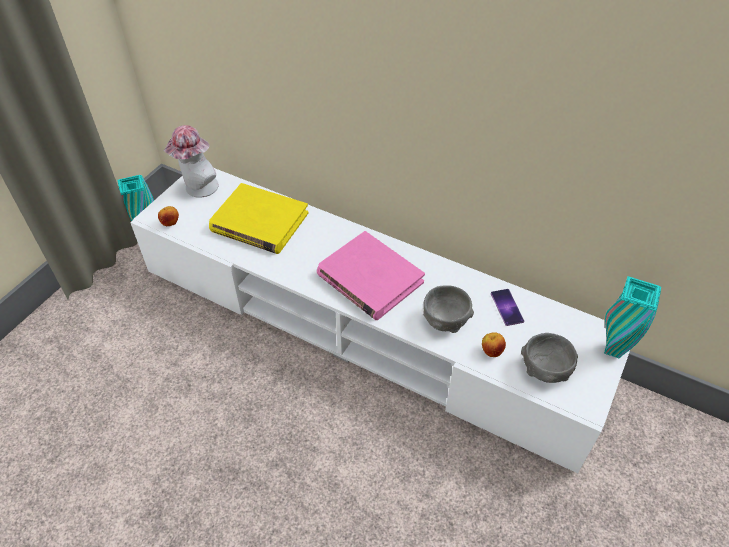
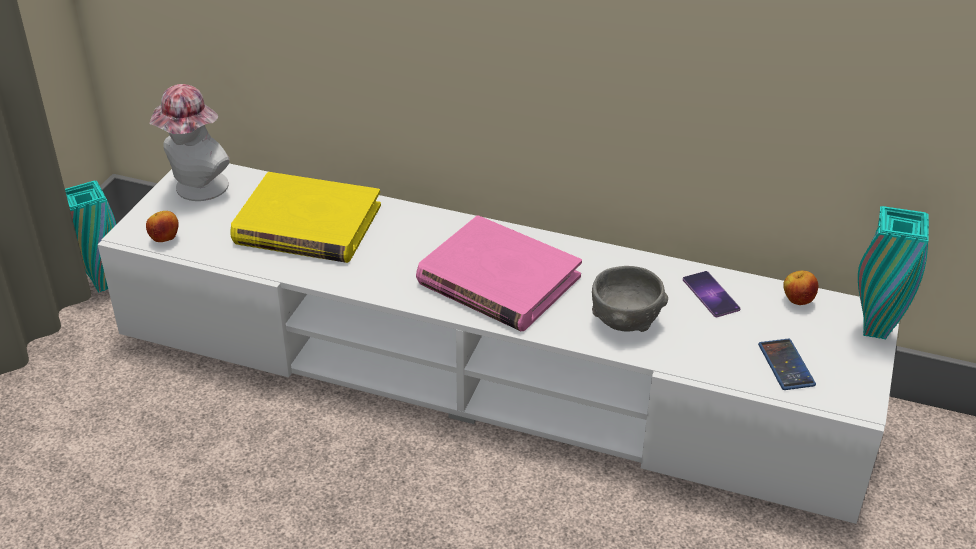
camera: 10 degrees left, 10 degrees down
(491, 351) = (703, 351): apple -> apple (797, 301)
(545, 370) = (786, 365): grey bowl -> phone

